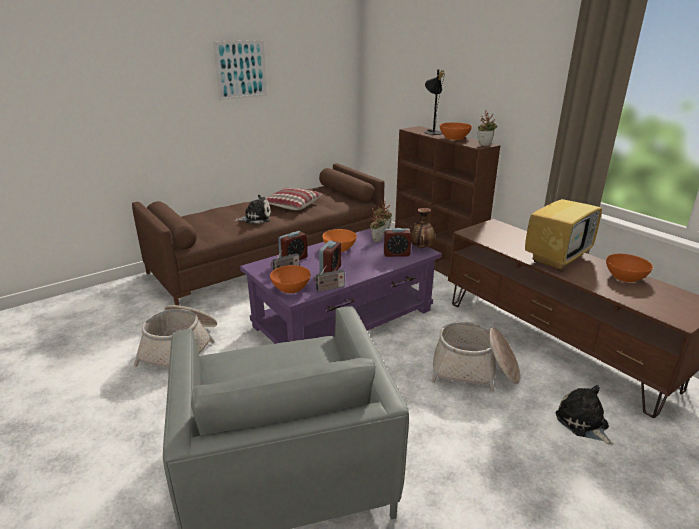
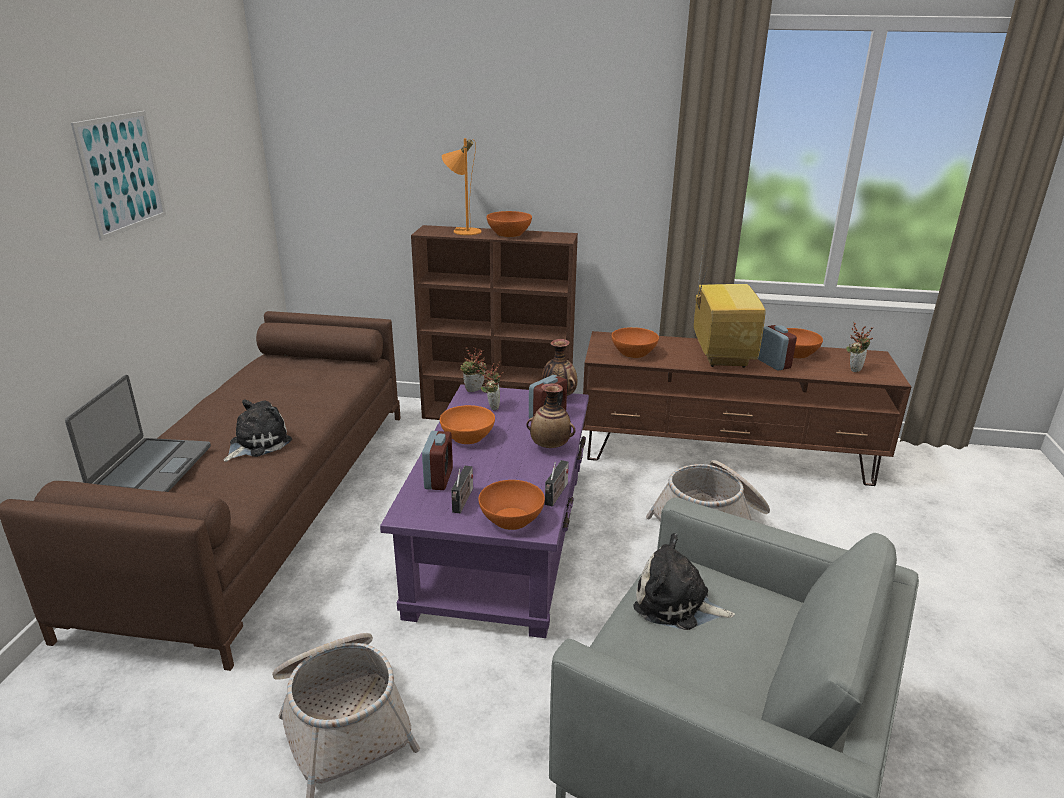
camera: 45 degrees left, 0 degrees up
(208, 213) = (150, 469): none -> laptop
(291, 205) = (275, 401): pillow -> none
(330, 270) = (514, 471): alarm clock -> alarm clock (773, 363)
(369, 268) = (550, 447): none -> vase
(432, 132) = (463, 230): black table lamp -> orange table lamp
(485, 144) = (562, 236): potted plant -> potted plant (854, 368)
(495, 237) = (634, 353): none -> orange bowl
(583, 423) = (847, 520): plush toy -> plush toy (676, 604)

